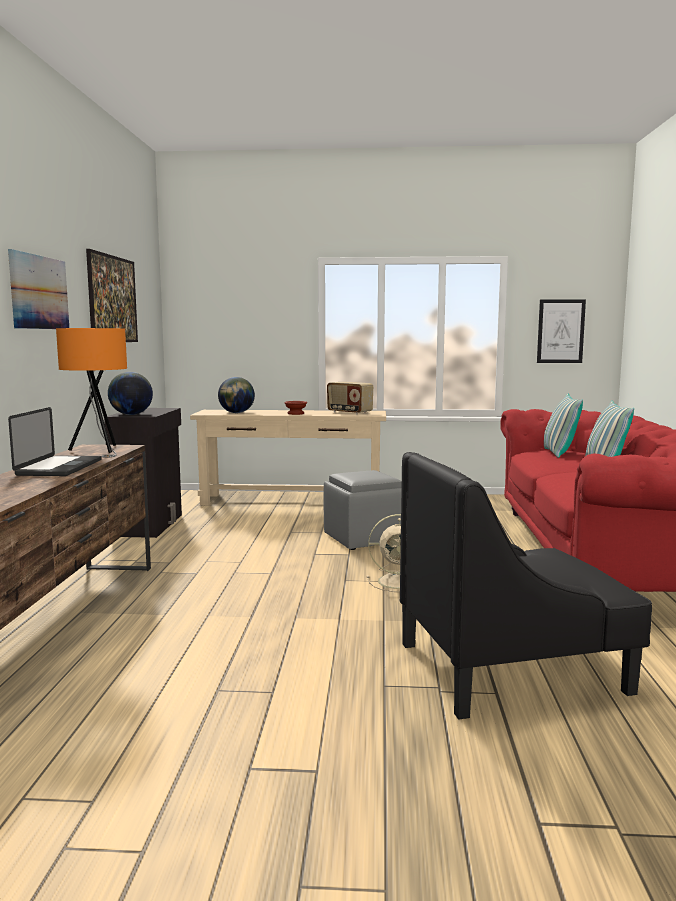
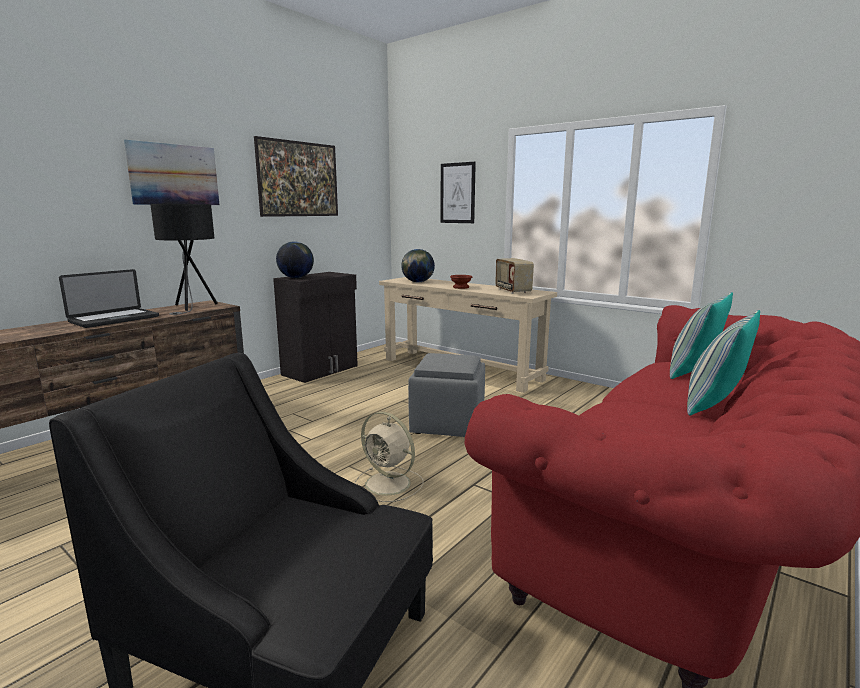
camera: 35 degrees right, 5 degrees up
(99, 451) = (192, 308): orange table lamp -> black table lamp
(560, 331) = (797, 204): picture -> picture (457, 193)

